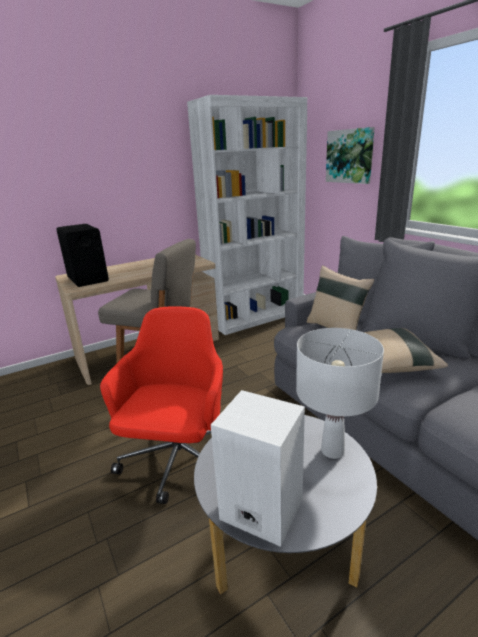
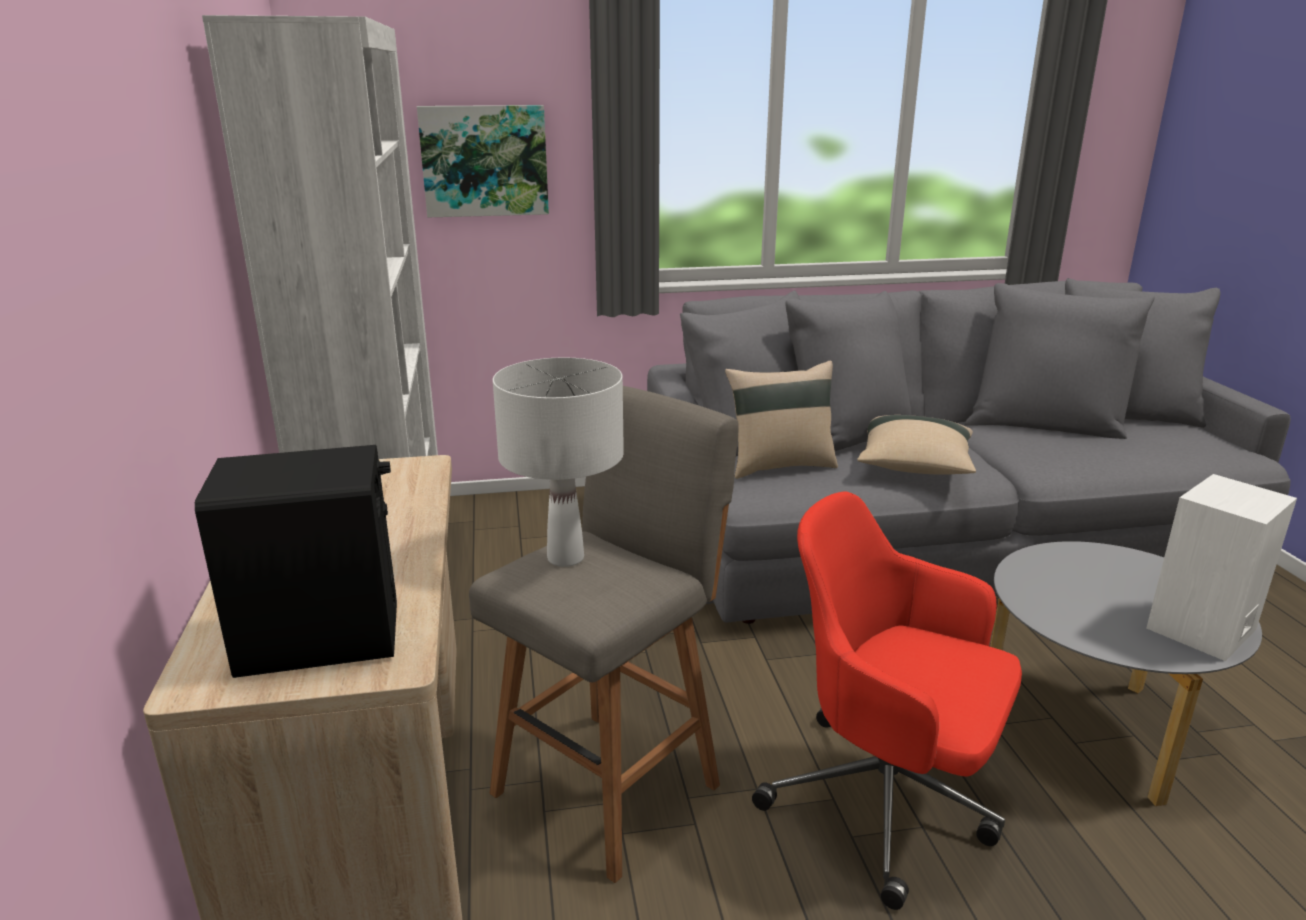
camera: 70 degrees left, 0 degrees up
(332, 451) = (1089, 559): white table lamp -> white table lamp (566, 558)

